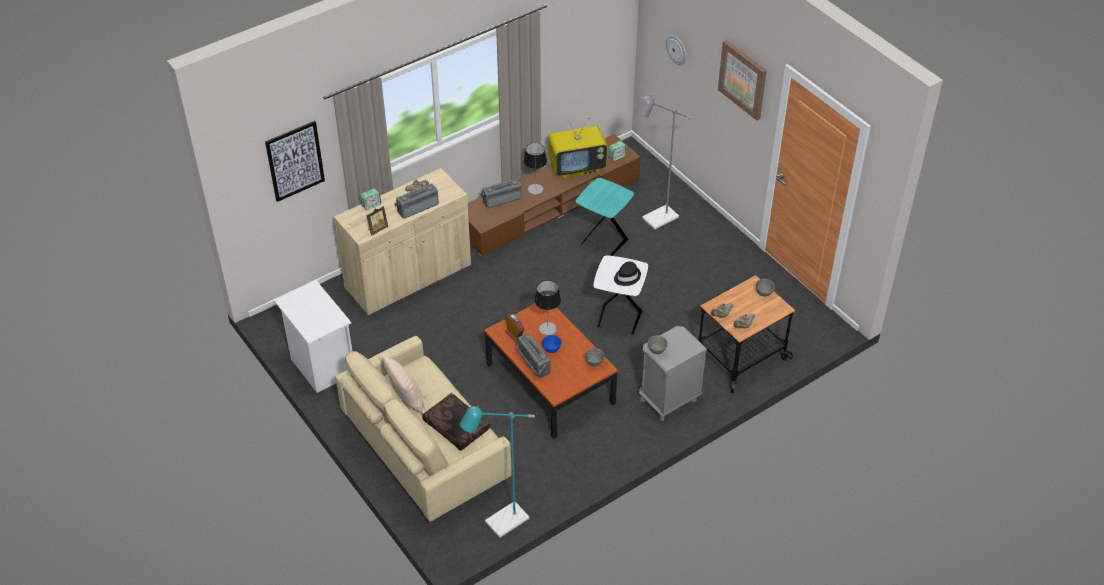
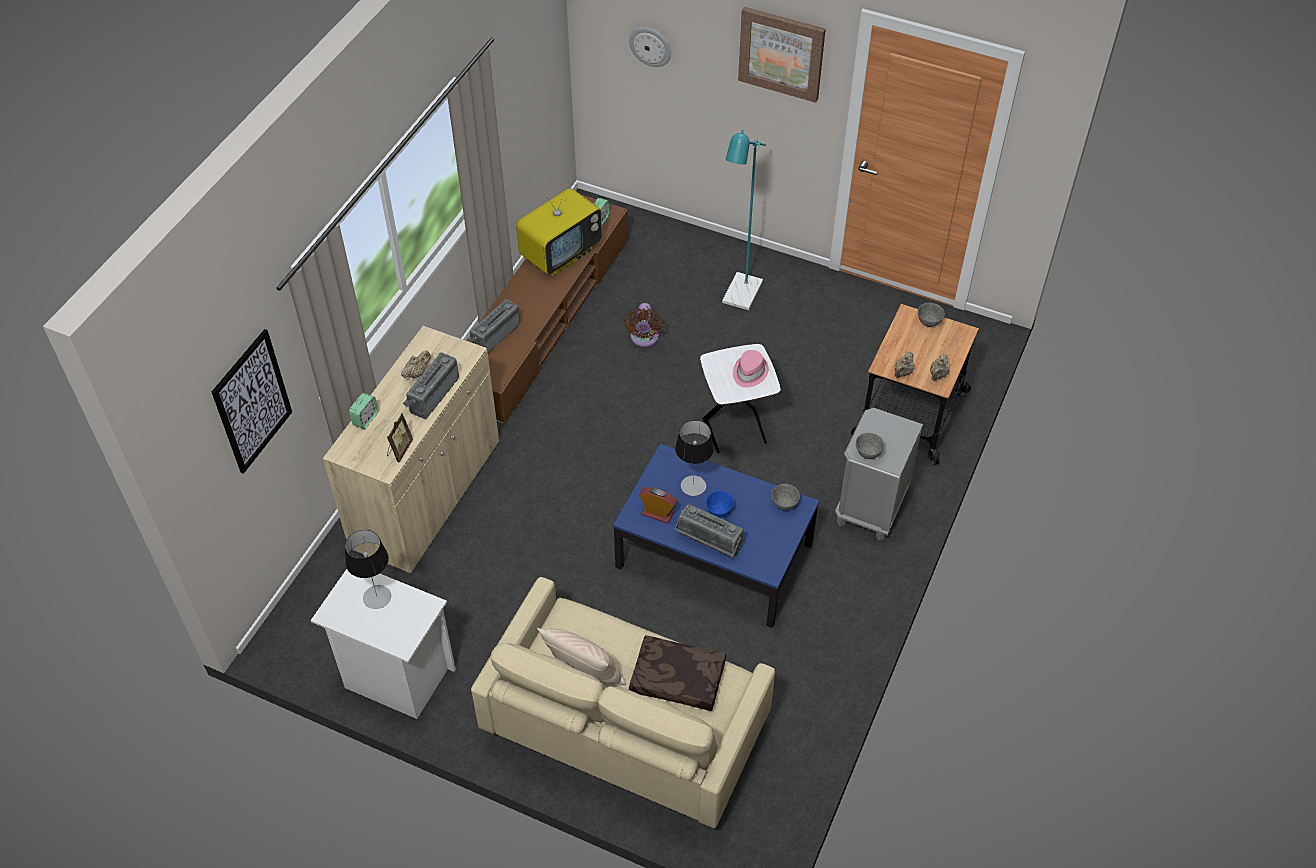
camera: 30 degrees left, 5 degrees up
(501, 524) = (793, 779): turquoise floor lamp -> turquoise floor lamp (739, 298)
(535, 189) = (528, 304): table lamp -> table lamp (377, 597)
(549, 383) = (713, 556): brown coffee table -> blue coffee table
(603, 242) = (644, 339): turquoise side table -> brown fan
(626, 277) = (749, 372): black hat -> pink hat
(655, 220) = (685, 284): grey floor lamp -> none

